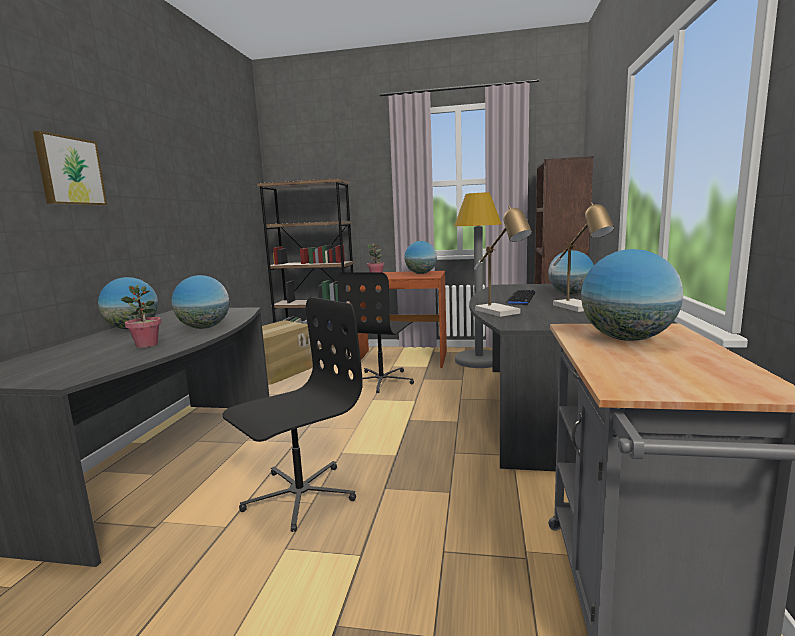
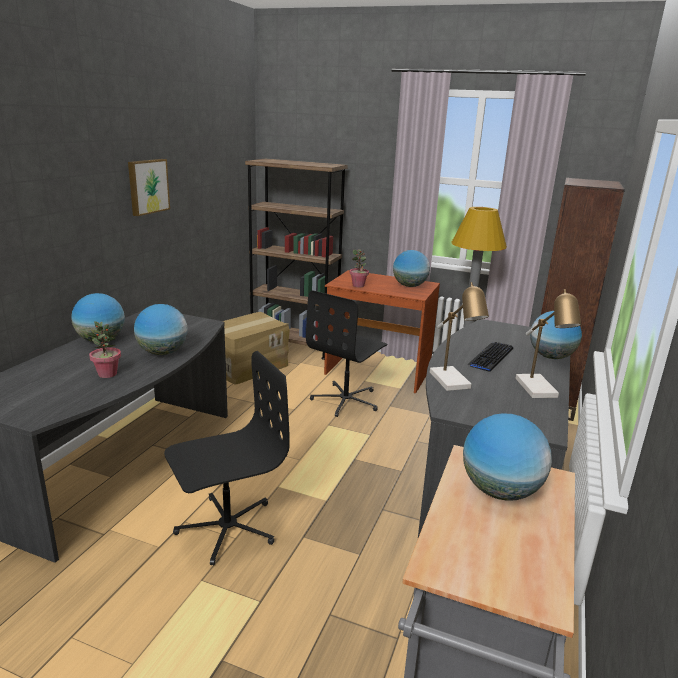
camera: 10 degrees right, 10 degrees up
(69, 171) = (50, 192): picture -> picture (147, 186)

